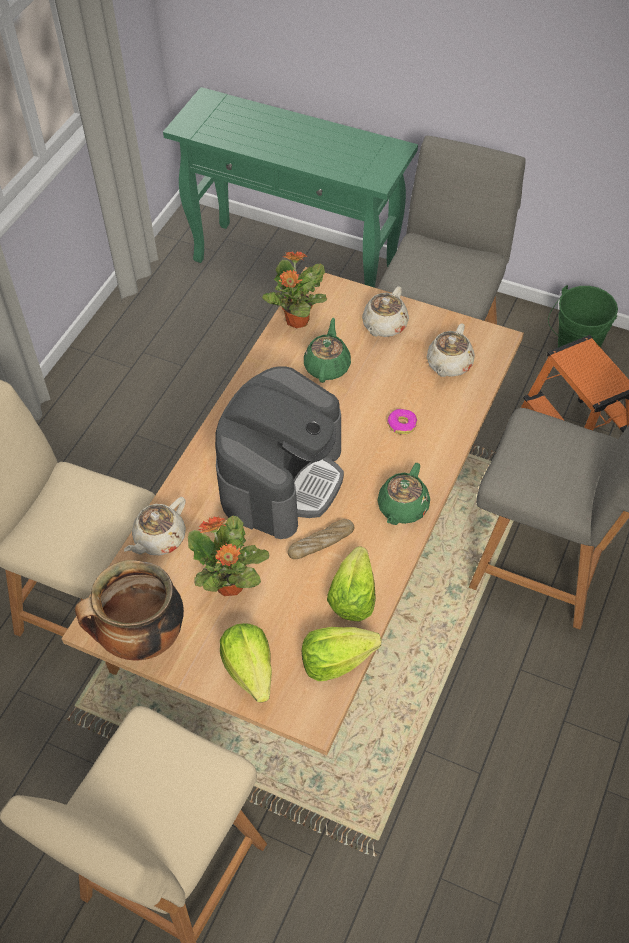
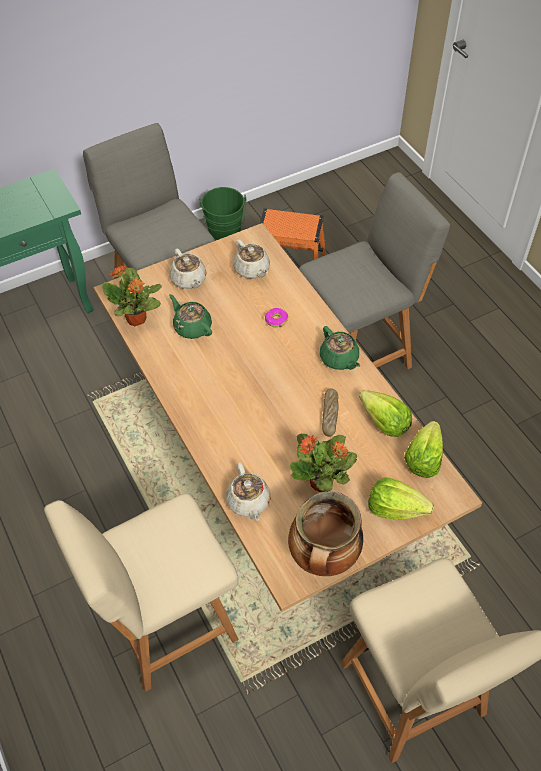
camera: 55 degrees left, 0 degrees up
(282, 478) = (260, 405): coffee machine -> none

